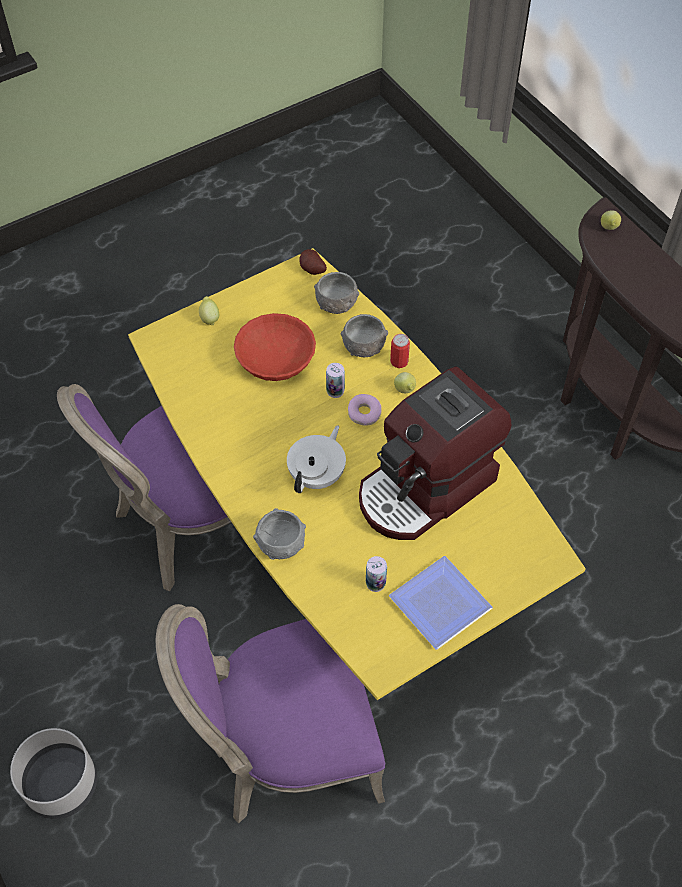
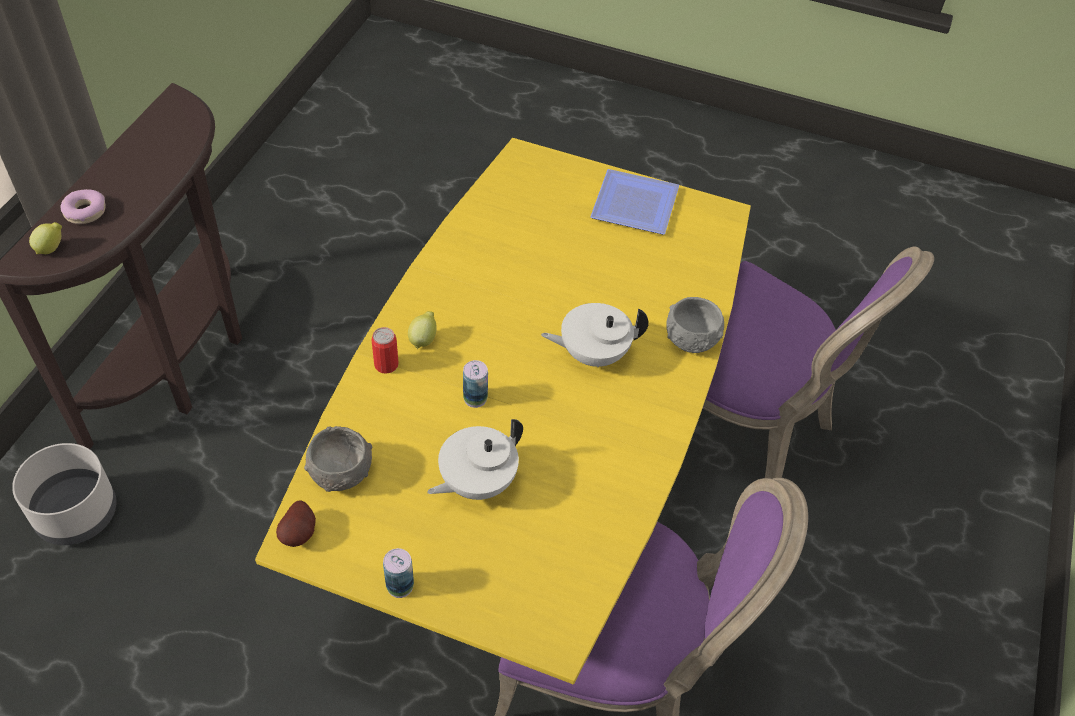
camera: 130 degrees left, 5 degrees down
(61, 783) = (946, 578): grey planter -> grey planter (76, 514)
(209, 318) = (471, 597): lemon -> none
(276, 358) = (476, 482): red bowl -> white teapot
(363, 346) = (389, 407): grey bowl -> none
(364, 413) = (483, 357): donut -> donut (85, 212)
(375, 583) = (659, 253): can -> can (400, 586)
(426, 488) = (529, 266): coffee machine -> none

